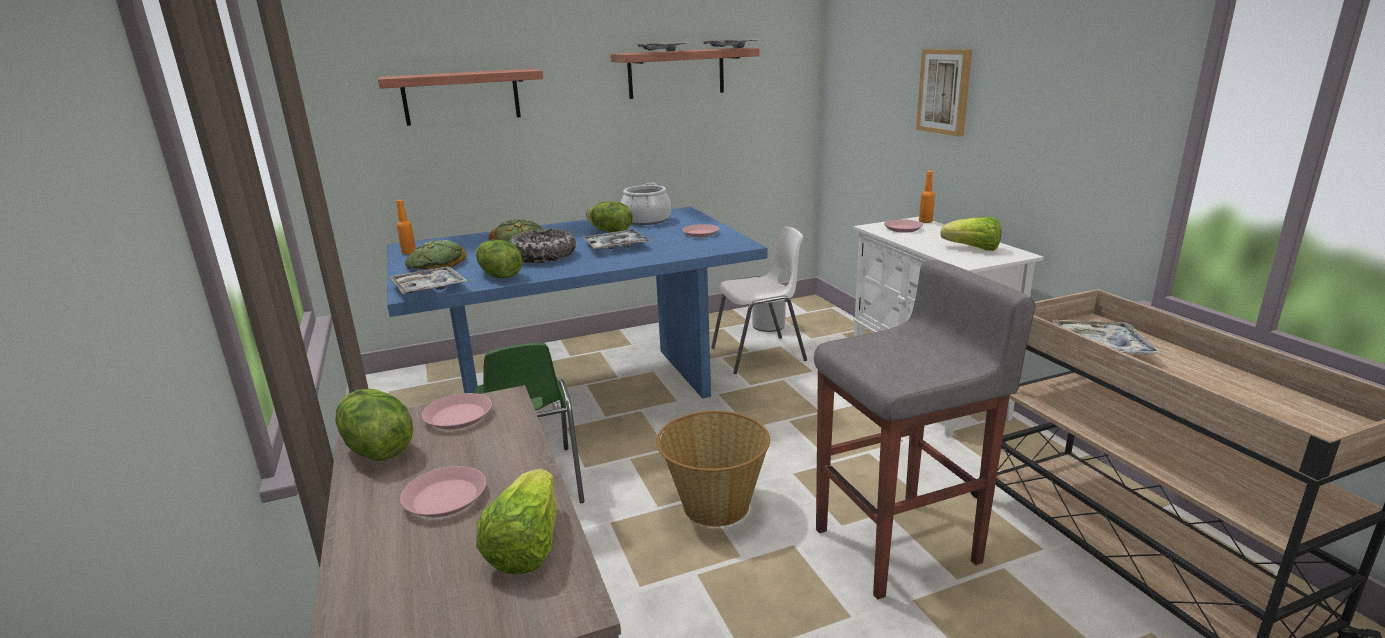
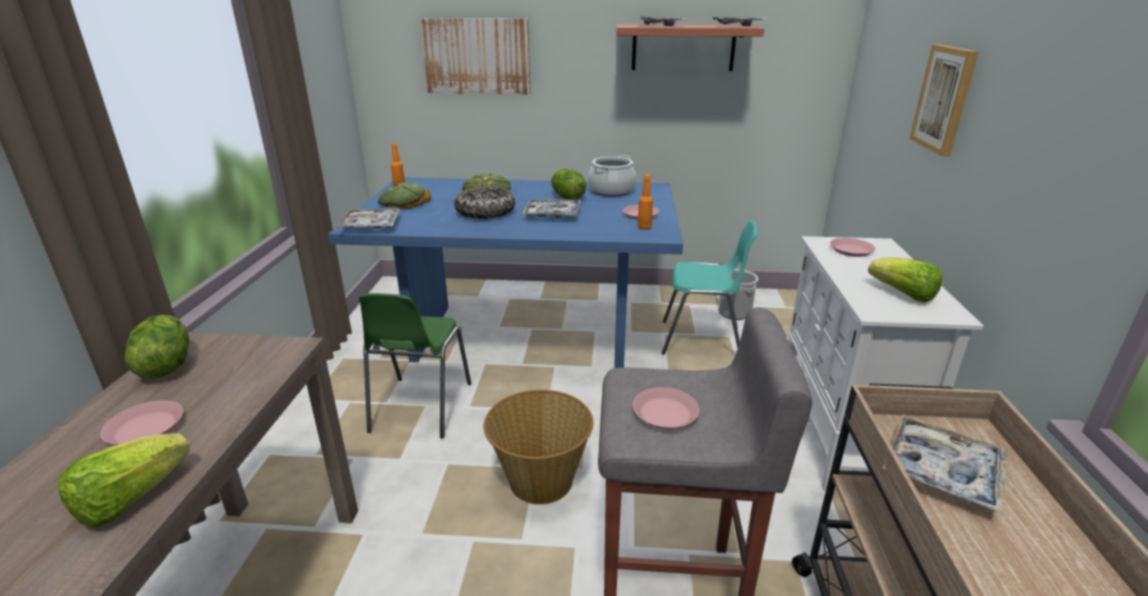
camera: 25 degrees right, 5 degrees up
(458, 416) = (245, 353): pink plate -> pink plate (664, 413)
(461, 97) = (477, 56): shelf -> picture
(499, 276) = (430, 225): lettuce -> none
(759, 354) = (702, 340): white chair -> turquoise chair
(925, 221) = (889, 246): orange bottle -> orange bottle (644, 227)

